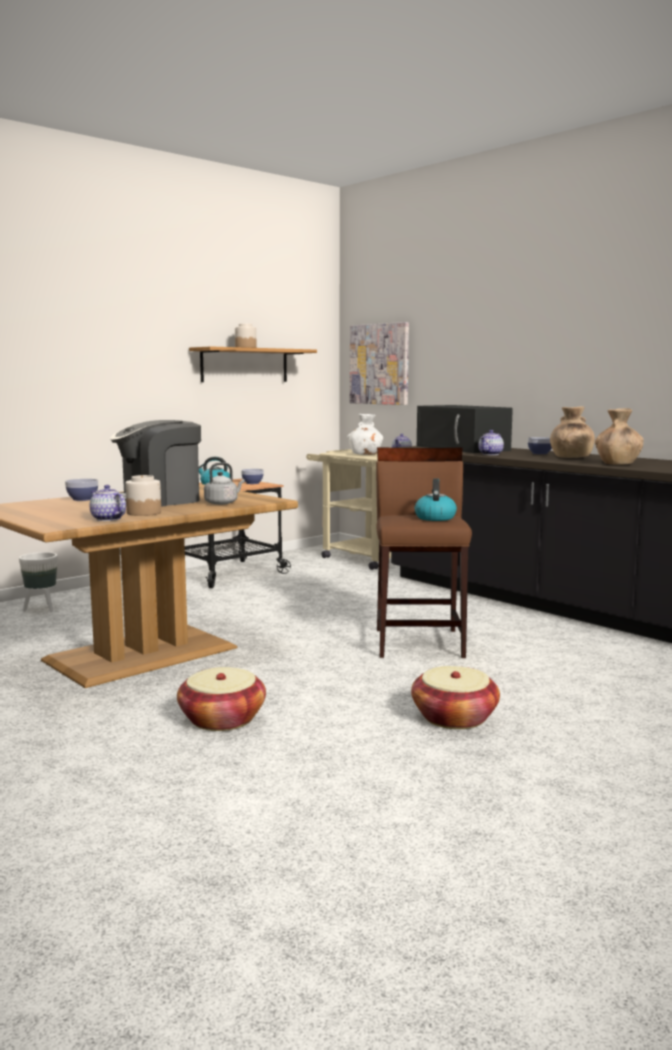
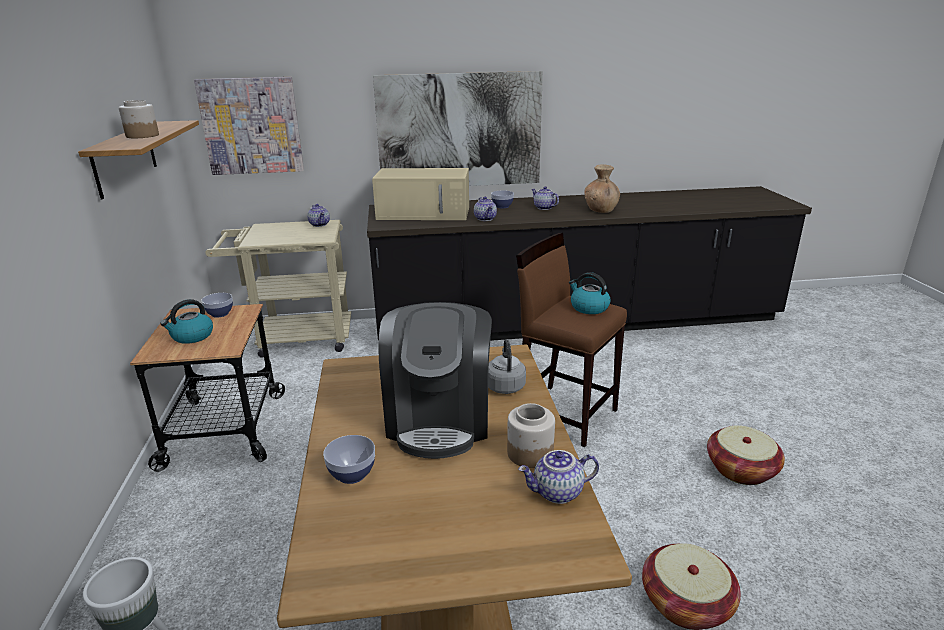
camera: 55 degrees left, 15 degrees up
(365, 454) = (297, 237): white vase -> none
(463, 448) = (425, 213): black microwave -> beige microwave
(531, 374) = (459, 131): none -> picture
(571, 457) = (543, 208): brown vase -> teapot

